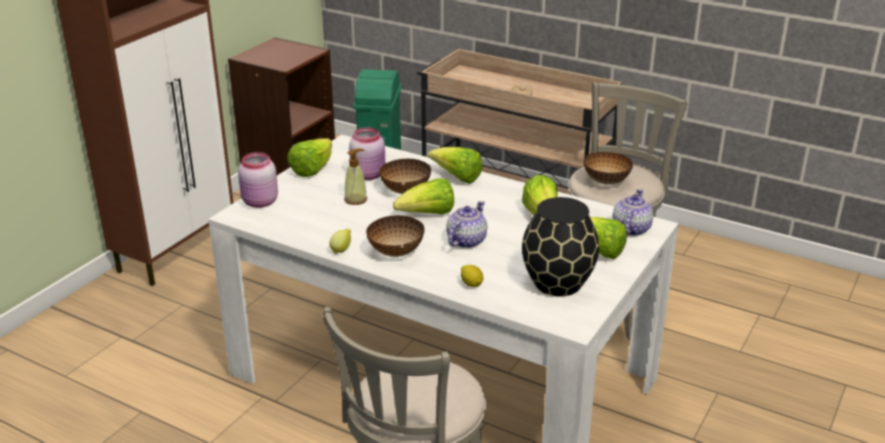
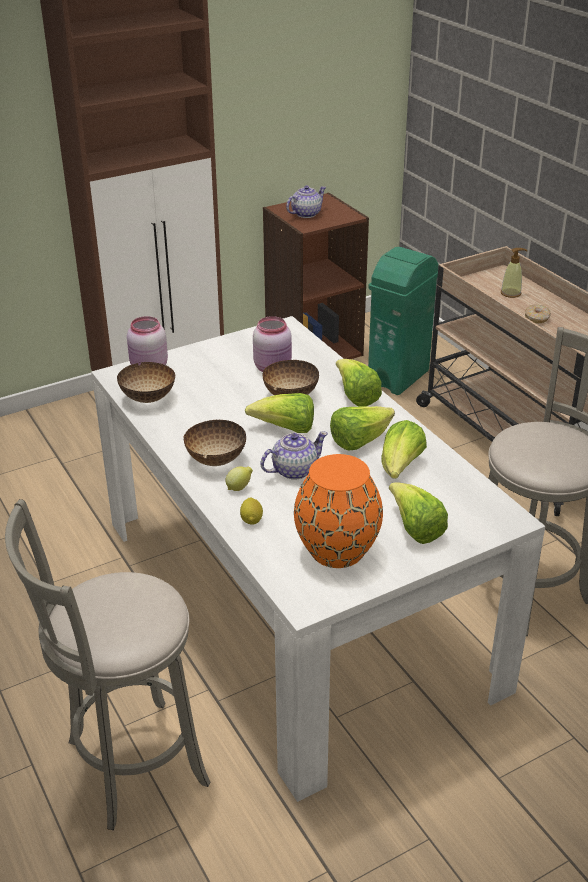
camera: 30 degrees right, 5 degrees up
(312, 170) = (227, 347): lettuce -> lettuce (359, 441)
(341, 250) = (170, 441): lemon -> lemon (239, 488)
(356, 199) = (235, 391): soap dispenser -> soap dispenser (511, 293)
(556, 283) = (336, 549): black vase -> orange vase
(607, 181) = (532, 448): bowl -> bowl (149, 398)
(630, 229) = (481, 515): teapot -> teapot (305, 214)

